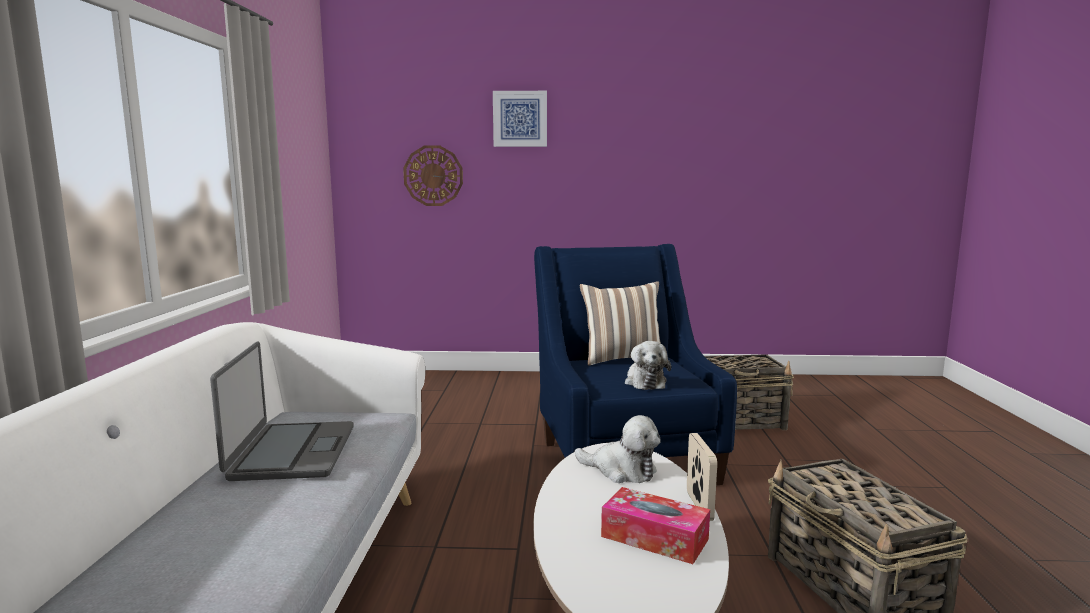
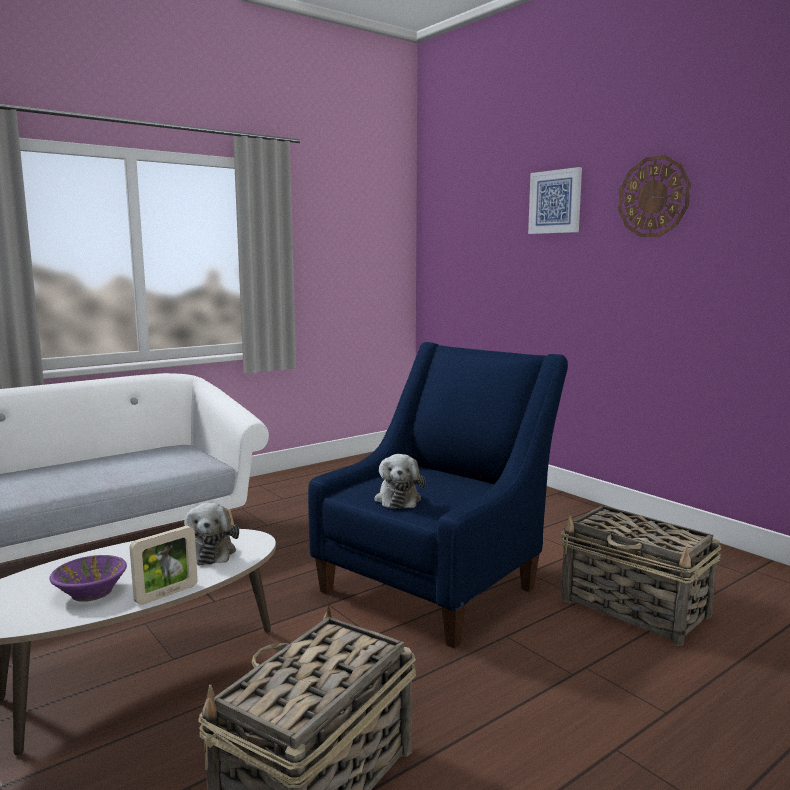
camera: 50 degrees right, 0 degrees up
(291, 452) = (110, 464): laptop -> none
(433, 176) = (482, 265): wall clock -> wall clock (653, 197)
(622, 359) = (454, 476): pillow -> none
(644, 382) = (398, 499): plush toy -> plush toy turned 45 degrees counterclockwise
(654, 538) = (90, 592): tissue box -> purple bowl

